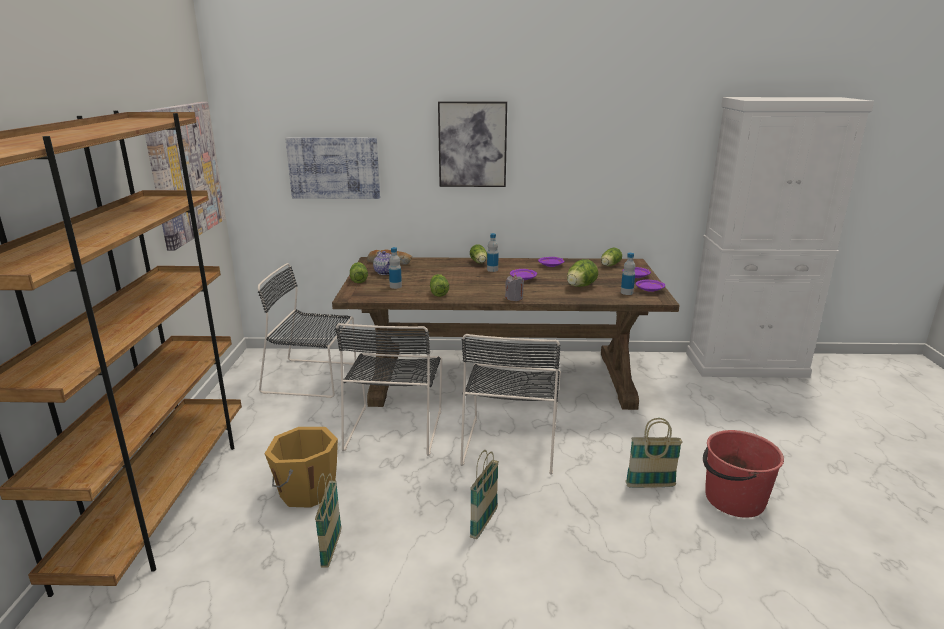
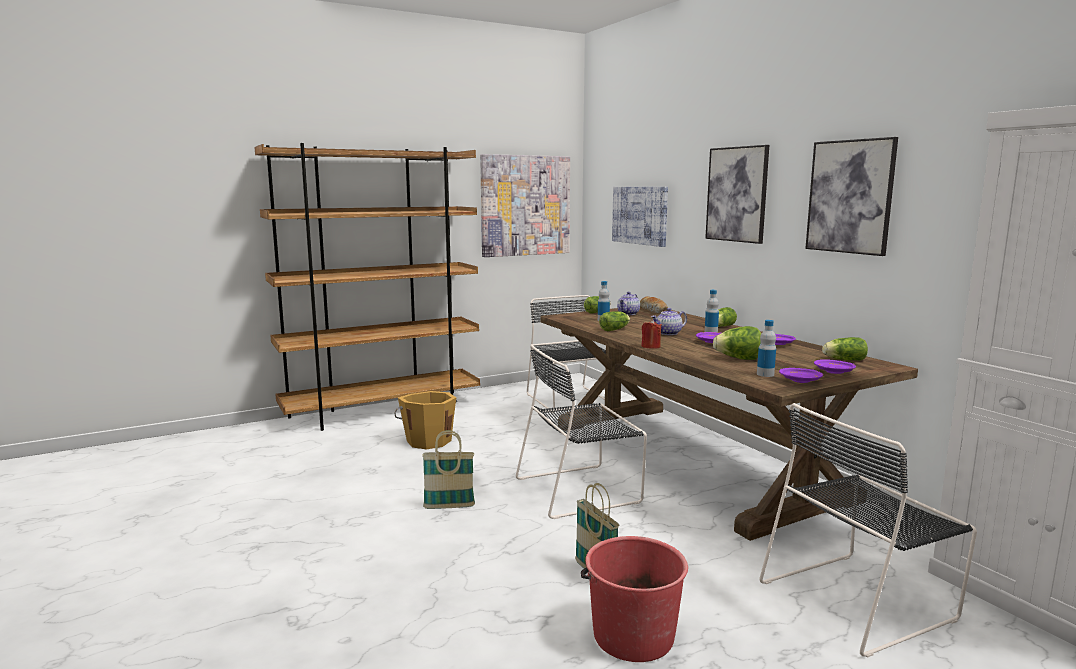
camera: 60 degrees right, 10 degrees down
(331, 549) = (374, 465): basket -> none
(395, 427) = (541, 443): black chair -> black chair (860, 599)
(478, 281) = (668, 333): none -> teapot
(514, 298) = (650, 346): grey candle -> red candle
(588, 145) = (850, 196): none -> picture

